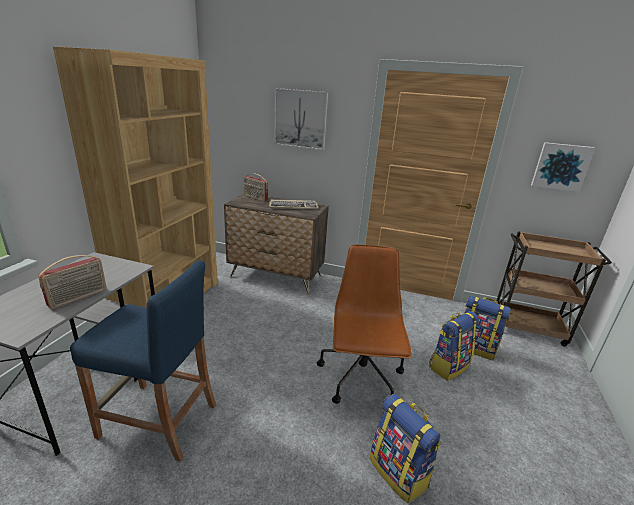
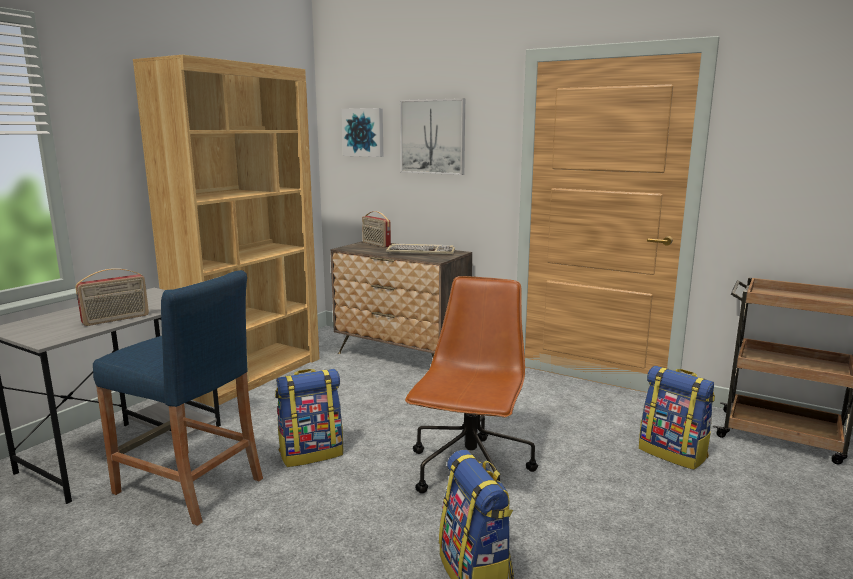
camera: 15 degrees right, 10 degrees down
(448, 366) = (614, 470): backpack -> backpack (311, 453)
(560, 166) = (800, 172): picture -> picture (364, 132)

